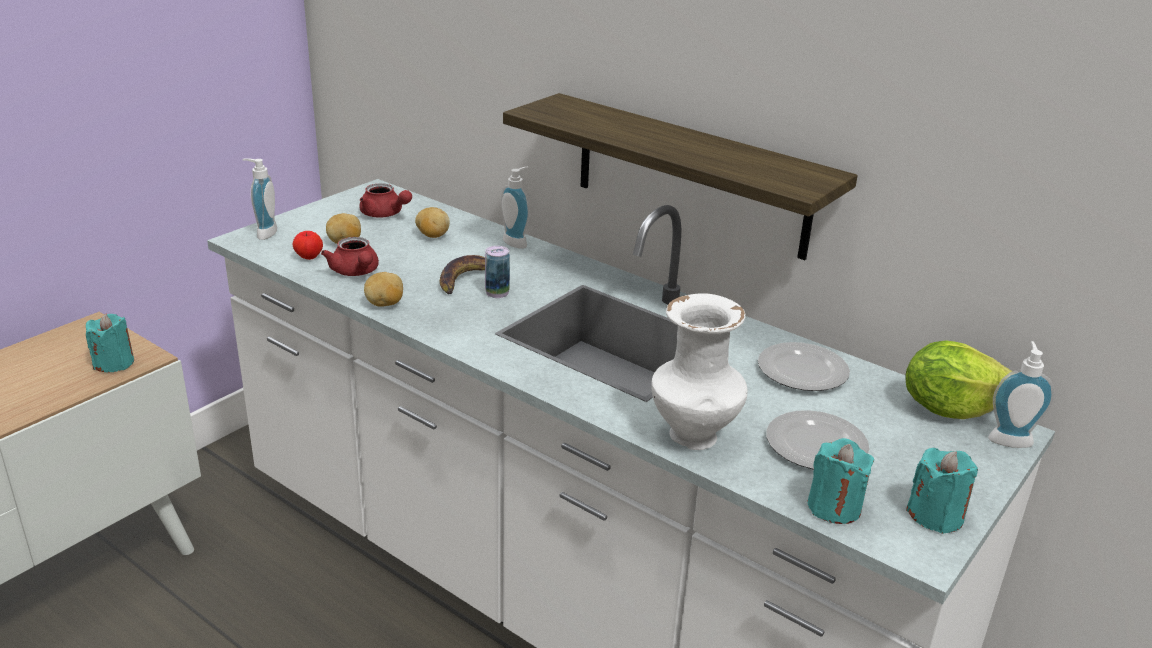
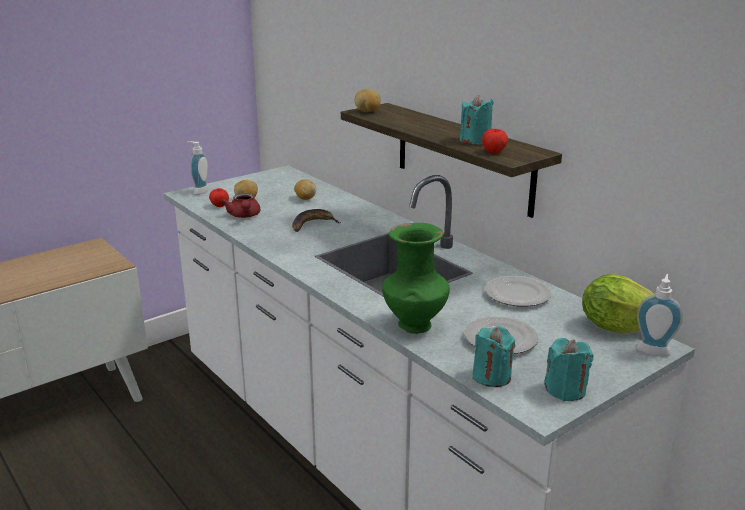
camera: 15 degrees right, 5 degrees down
(114, 363) = (96, 266): turquoise candle -> turquoise candle (475, 141)
(385, 214) = (281, 185): red teapot -> none
(385, 304) = (252, 234): potato -> potato (367, 111)
(497, 292) = (329, 233): can -> none
(517, 242) = (359, 205): soap dispenser -> none
(694, 438) = (415, 326): white vase -> green vase
(769, 177) = (494, 152): none -> apple

